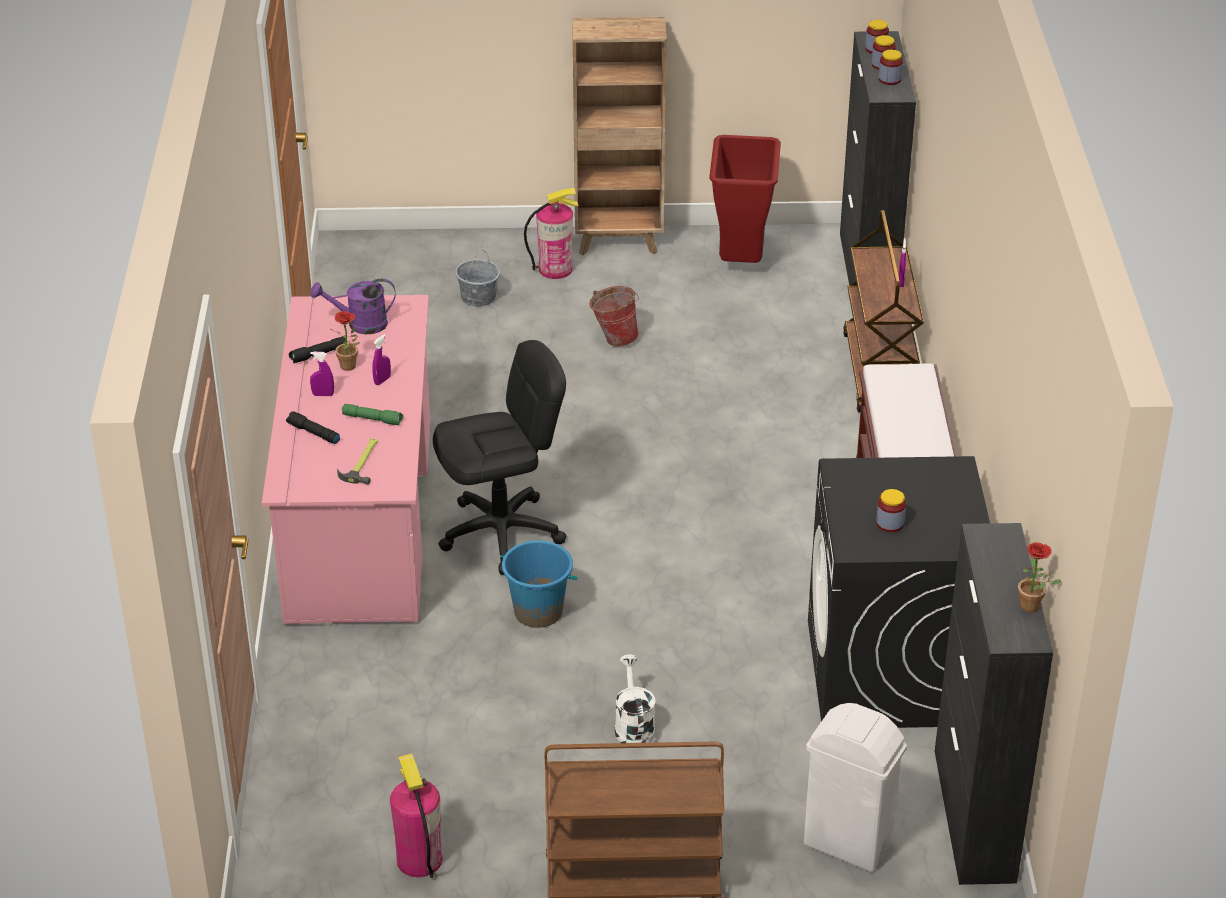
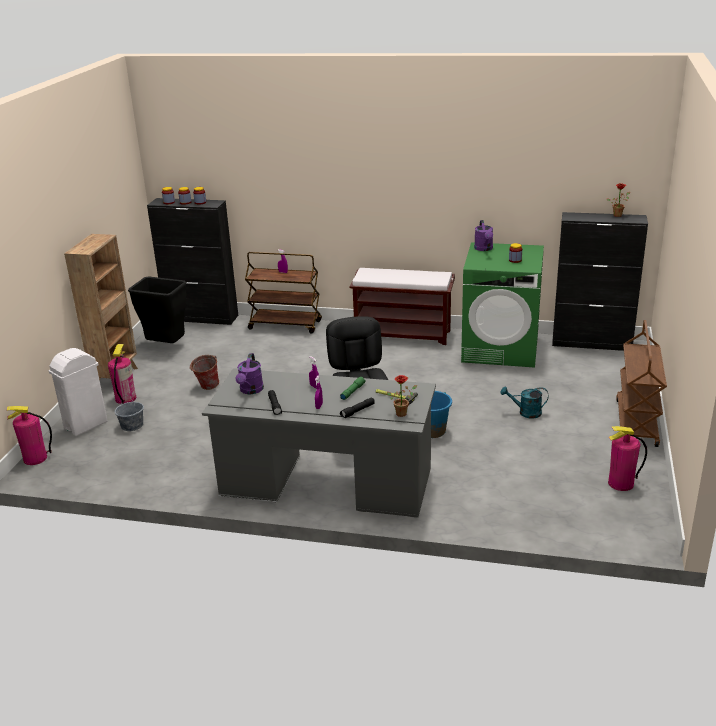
camera: 75 degrees left, 10 degrees down
(351, 367) = (295, 396): potted plant -> potted plant (403, 413)
(359, 518) = (326, 483): pink desk -> grey desk
(374, 240) = (35, 458): none -> fire extinguisher
(633, 726) = (525, 413): white watering can -> turquoise watering can
(742, 262) = (167, 346): red trash can -> black trash can
(848, 845) = (609, 370): white trash can -> white trash can (86, 425)
(888, 674) = (501, 349): black washing machine -> green washing machine
(939, 477) = (484, 249): none -> purple watering can

